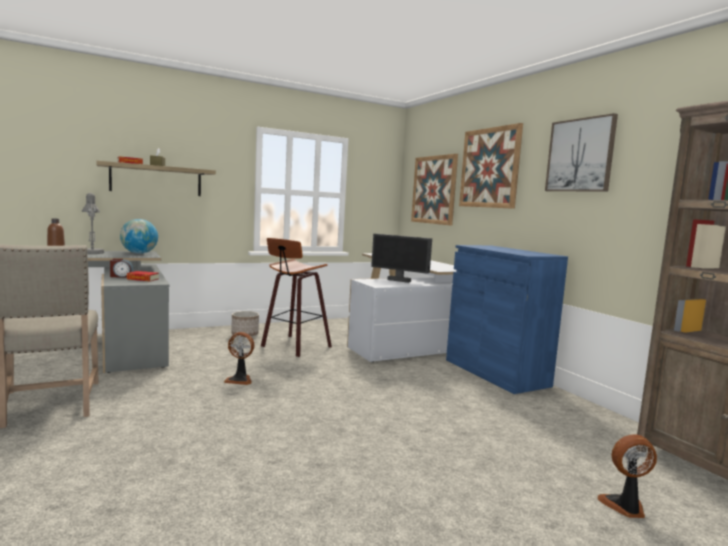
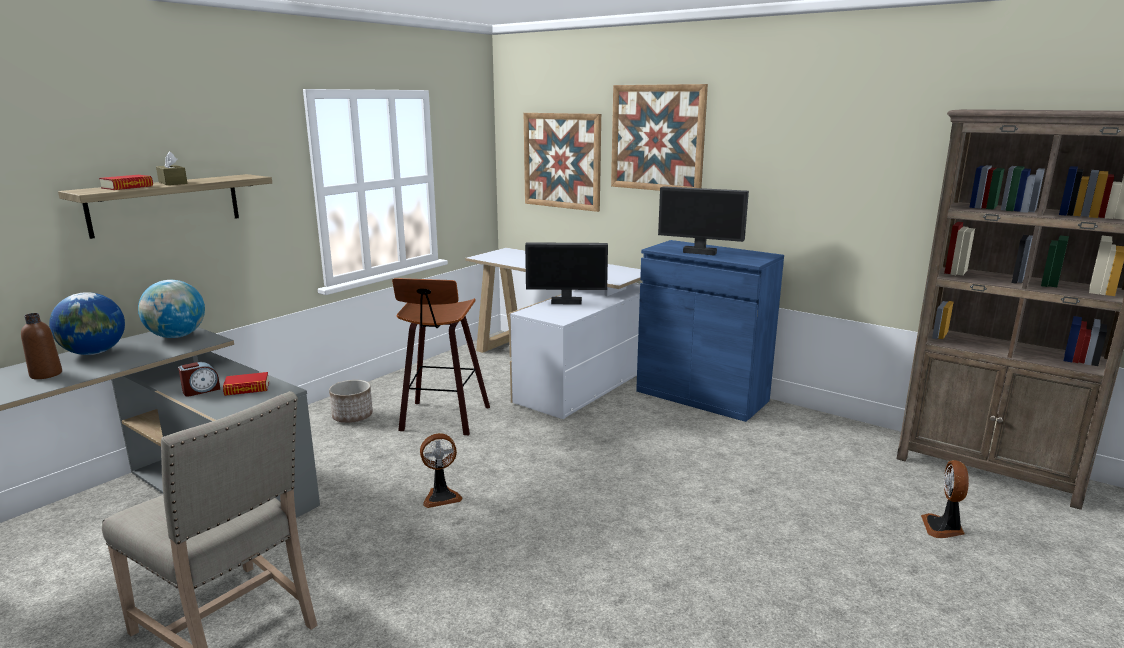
camera: 25 degrees left, 10 degrees up
(92, 252) = (94, 353): grey table lamp -> globe
(497, 249) = (700, 252): none -> monitor
(580, 155) = (794, 134): picture -> none
(625, 507) = (943, 528): fan -> fan turned 45 degrees counterclockwise

